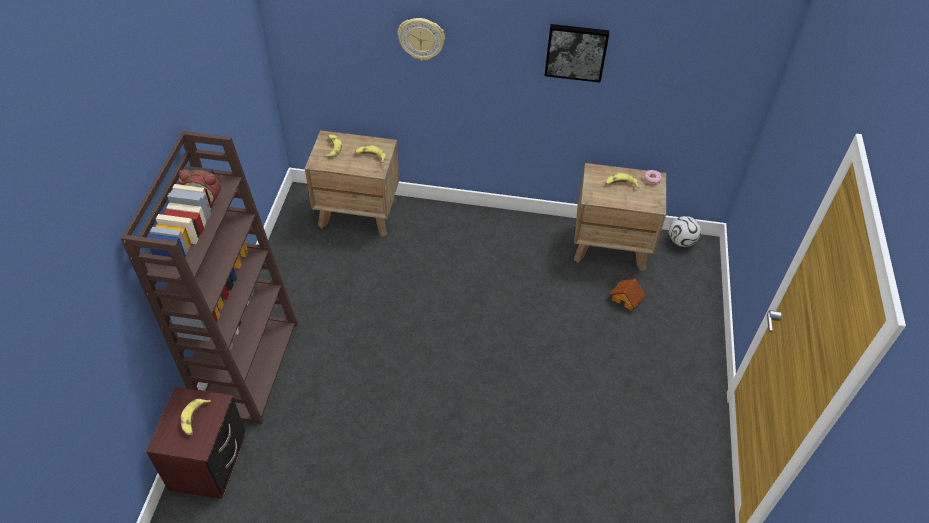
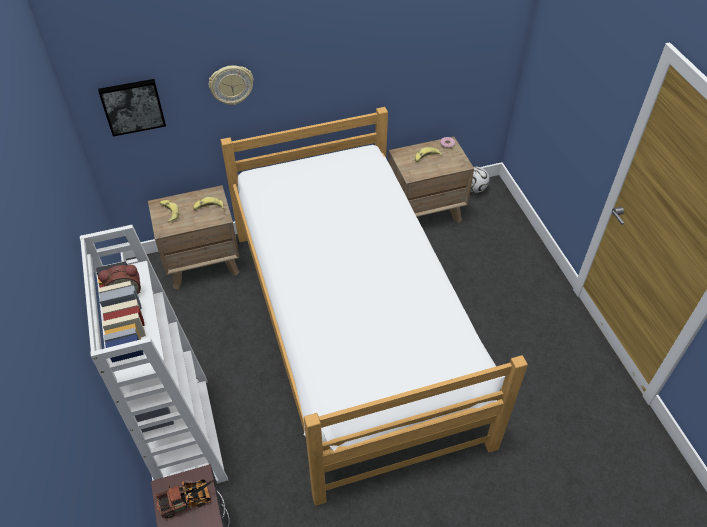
camera: 25 degrees left, 0 degrees up
(195, 419) = (189, 500): banana -> toy truck
(249, 365) = (185, 435): brown bookcase -> white bookcase
(463, 336) = (354, 330): none -> bed
(576, 51) = (368, 55): picture -> picture (132, 106)
(626, 299) = (461, 248): toy house -> none

